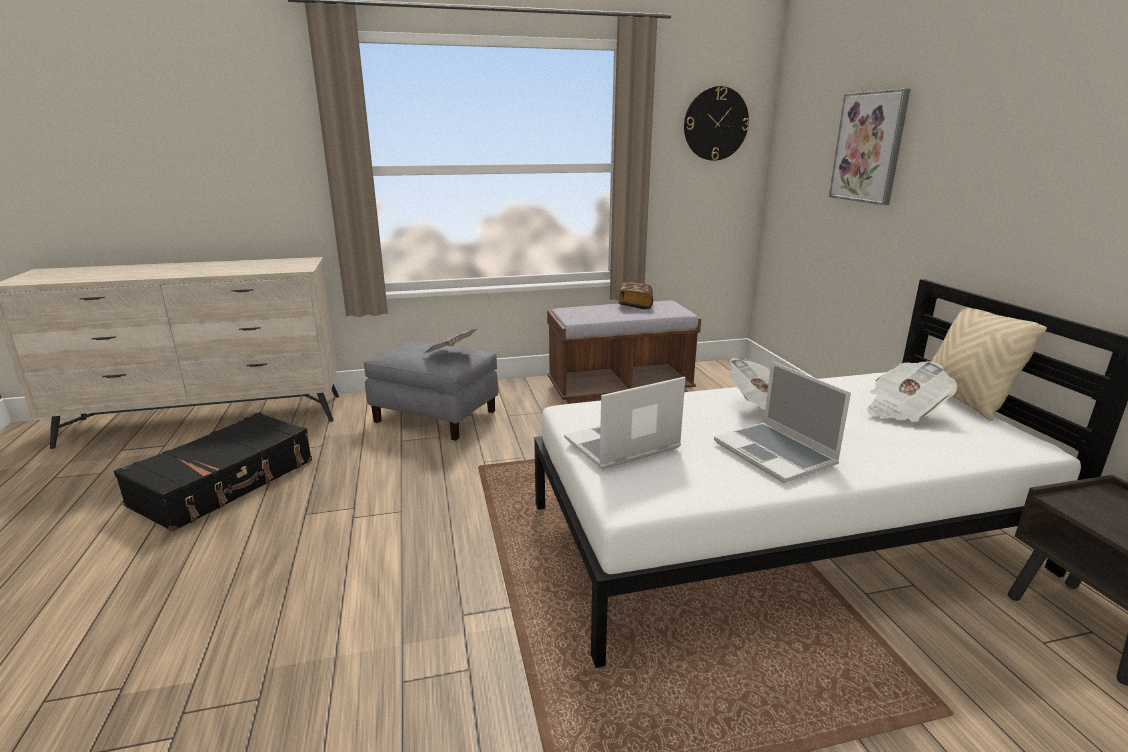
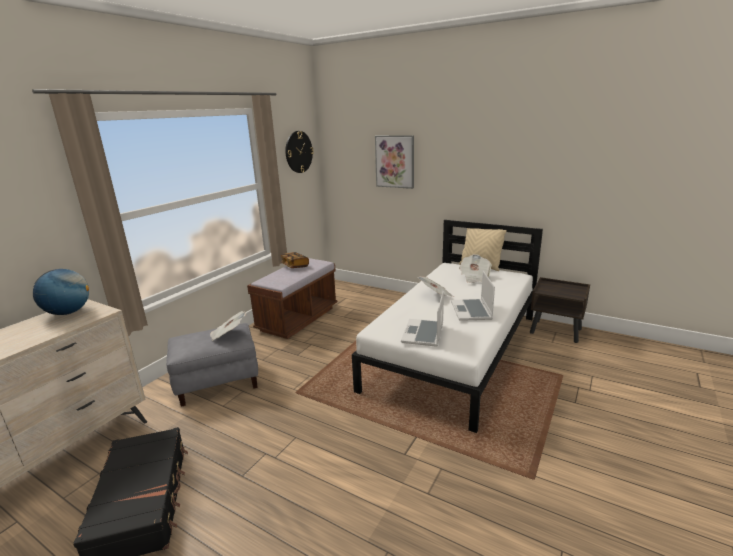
camera: 45 degrees left, 0 degrees up
(285, 262) = (68, 312): none -> globe
(776, 454) = (471, 311): laptop -> laptop turned 75 degrees clockwise

